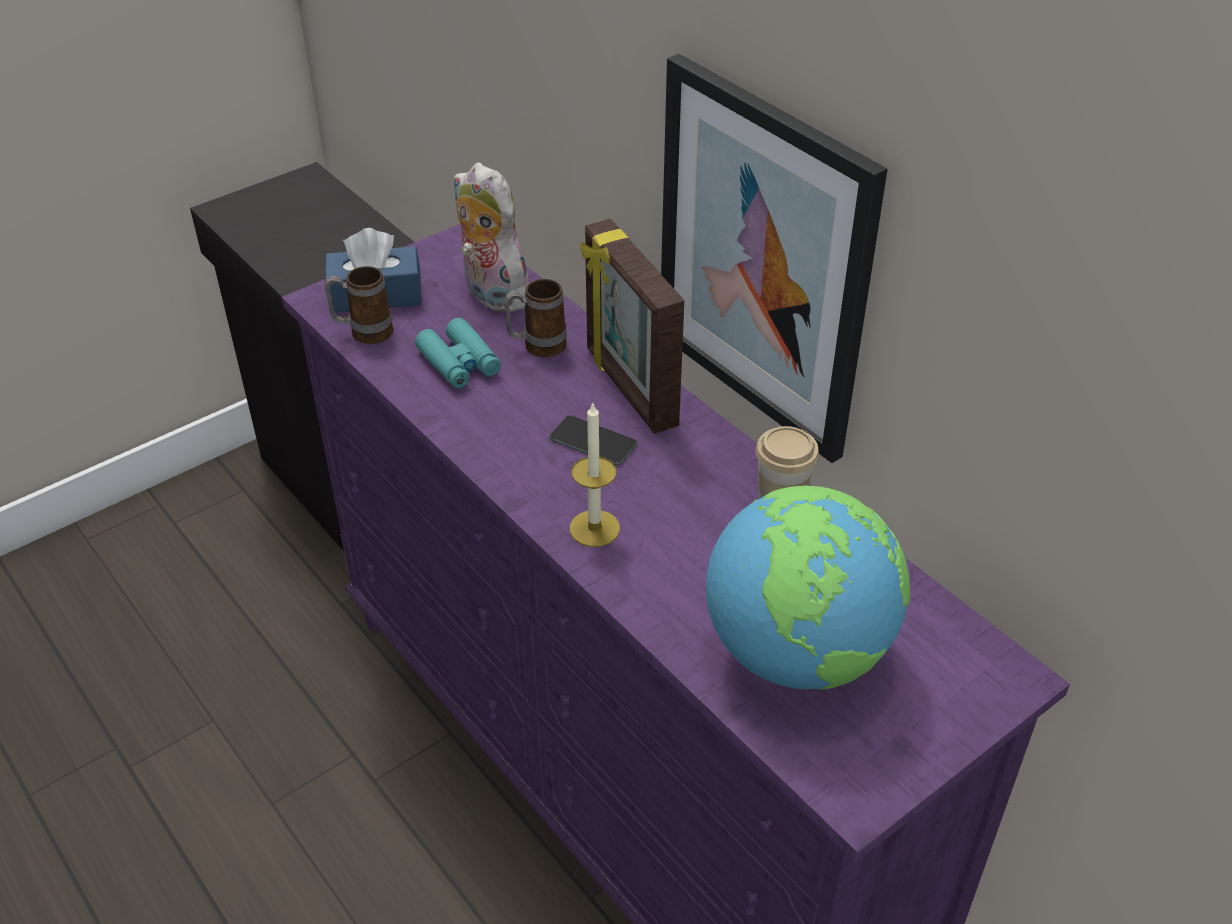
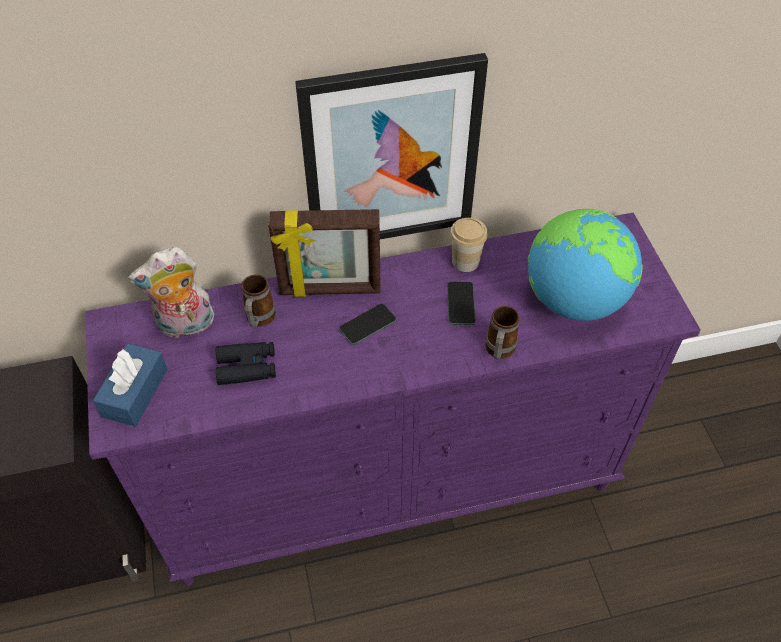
camera: 65 degrees left, 10 degrees up
(363, 333) = (174, 413): mug -> mug (498, 352)
(459, 363) = (247, 367): turquoise binoculars -> black binoculars
(594, 528) = (442, 351): candle -> none
(694, 522) = (460, 304): none -> phone

